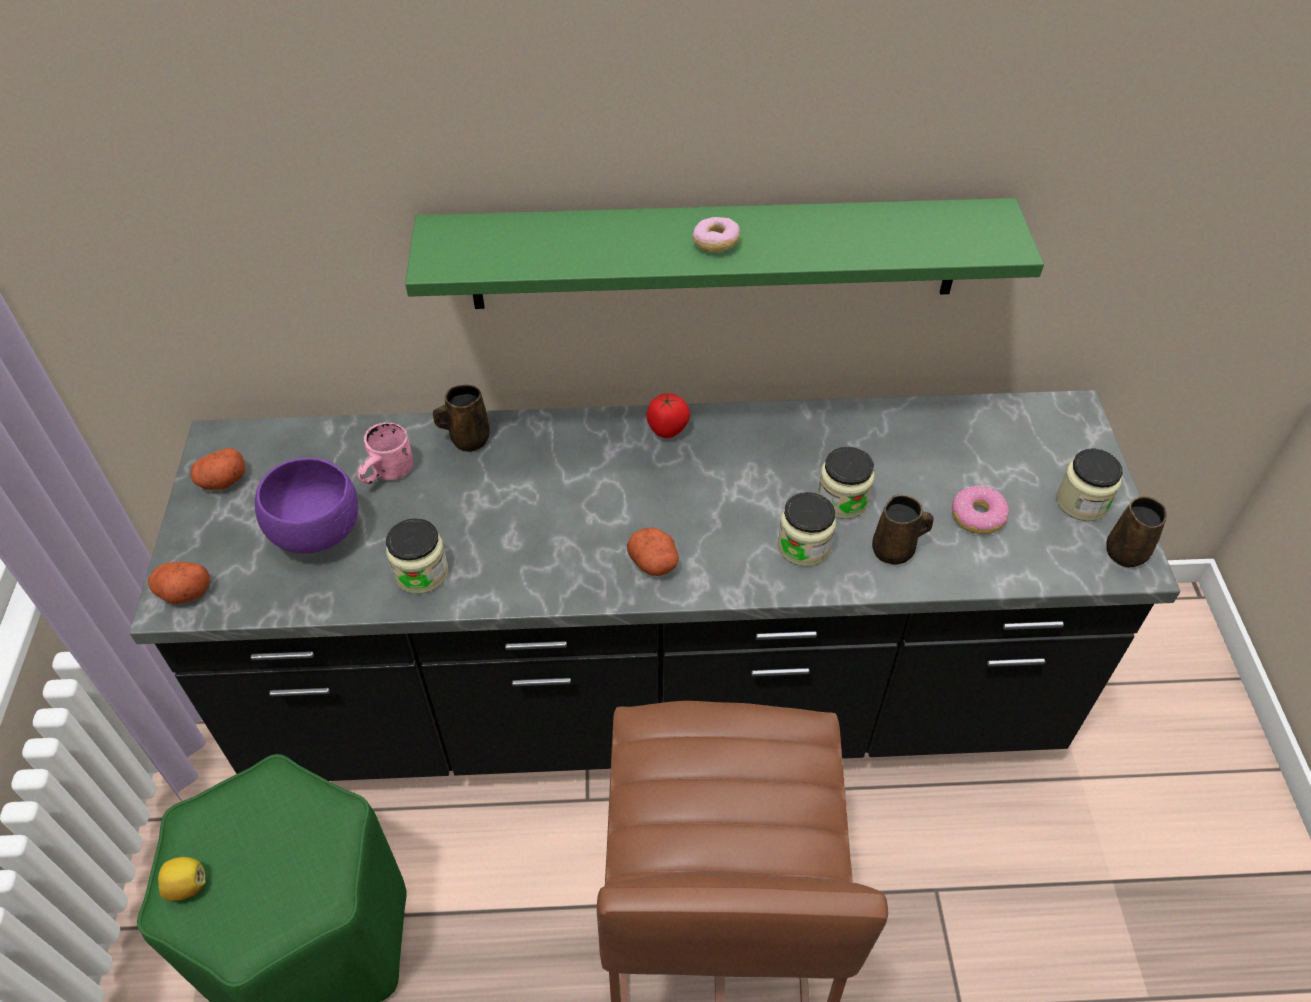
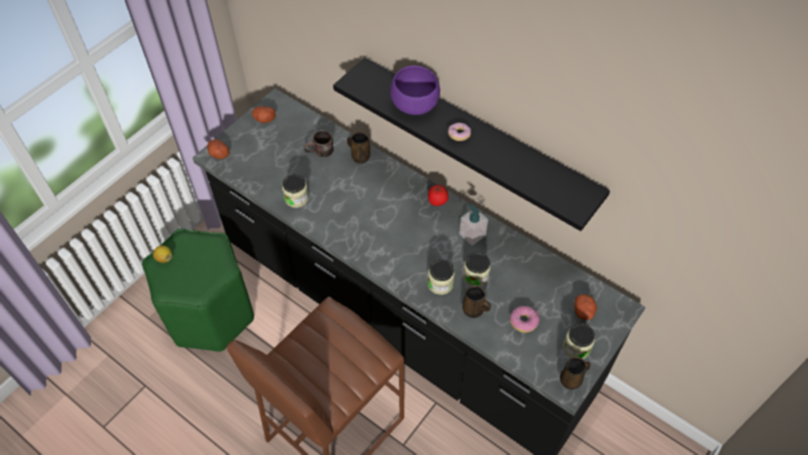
camera: 40 degrees right, 5 degrees up
(319, 531) = (278, 159): purple bowl -> purple bowl (416, 106)
(390, 474) = (320, 153): pink mug -> brown mug
(654, 562) = (379, 250): potato -> potato (584, 311)
(715, 254) = (477, 138): green shelf -> black shelf
(771, 444) = (472, 234): none -> soap dispenser

